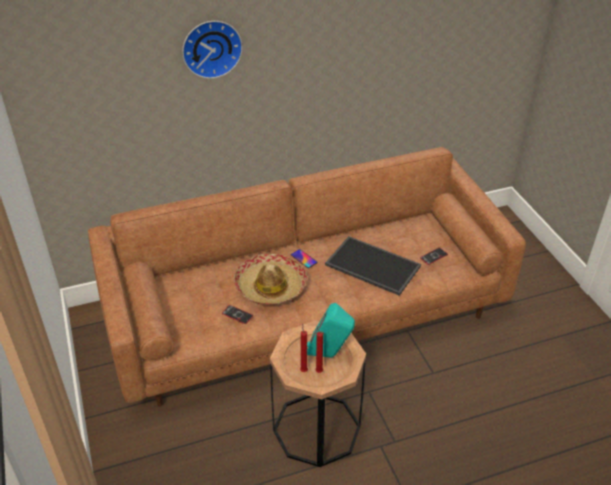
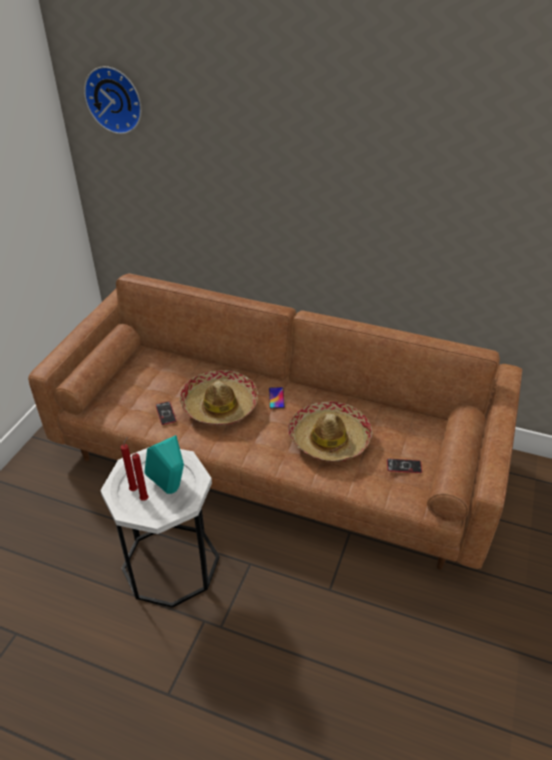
camera: 40 degrees right, 0 degrees up
(211, 47) = (249, 136): wall clock -> wall clock (115, 99)
(317, 428) = (171, 563): brown side table -> white side table
(371, 266) = (329, 439): tray -> hat

